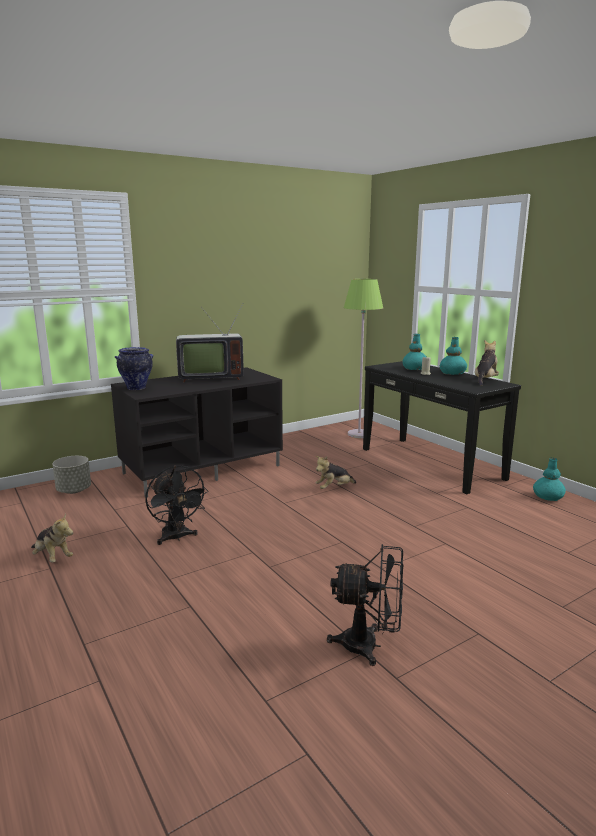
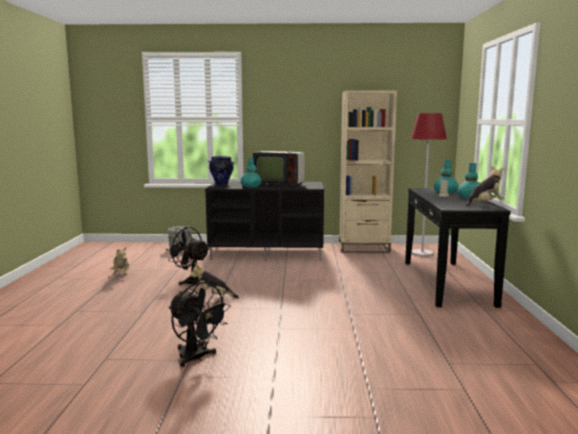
camera: 35 degrees right, 5 degrees down
(176, 538) = (191, 281): black fan -> black fan turned 120 degrees clockwise
(296, 439) = (363, 248): none -> beige bookcase
(334, 488) = (334, 280): plush toy -> plush toy (213, 297)
(359, 434) = (422, 253): green floor lamp -> red floor lamp
(547, 496) = (516, 327): turquoise vase -> turquoise vase (251, 186)

